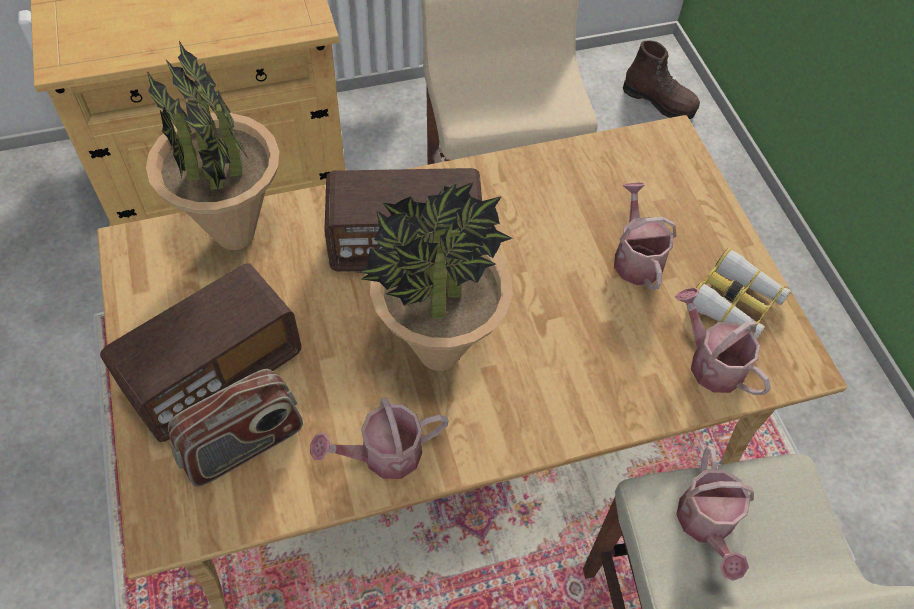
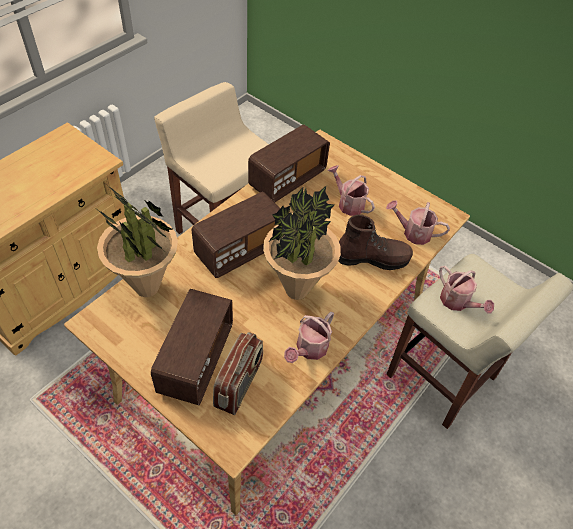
camera: 35 degrees left, 5 degrees down
(565, 172) = (287, 179): none -> radio
(659, 101) = (264, 137): brown boot -> brown boot (373, 258)
(735, 303) = (403, 202): binoculars -> none

